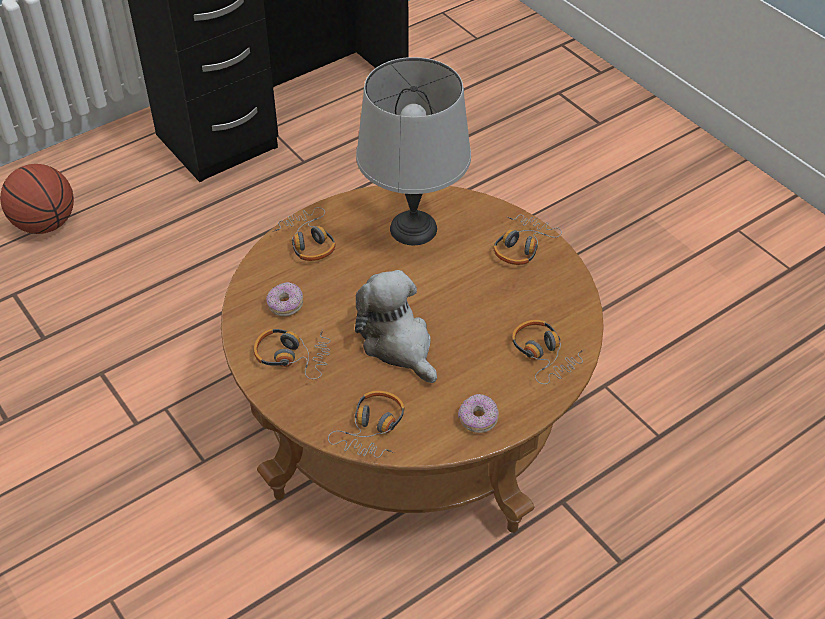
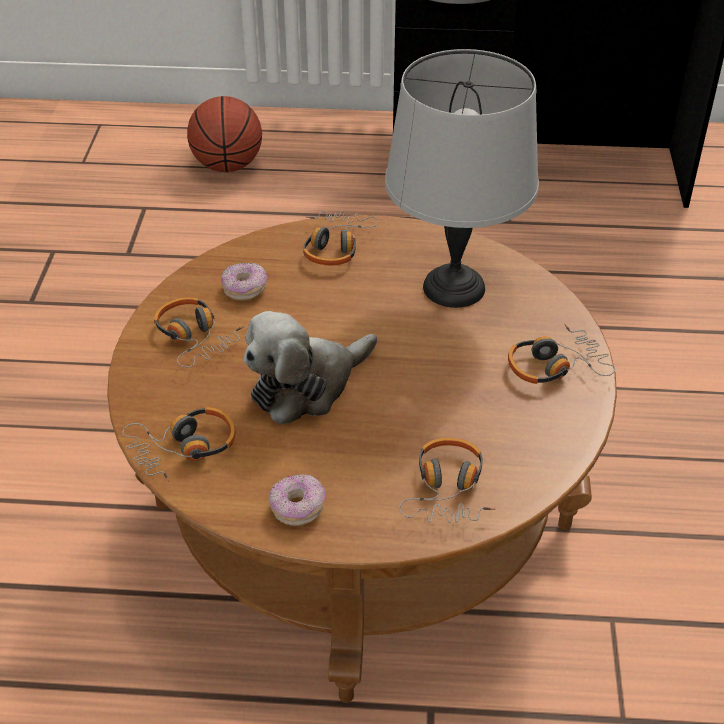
camera: 40 degrees right, 5 degrees down
(398, 344) = (306, 385): plush toy -> plush toy turned 135 degrees counterclockwise

